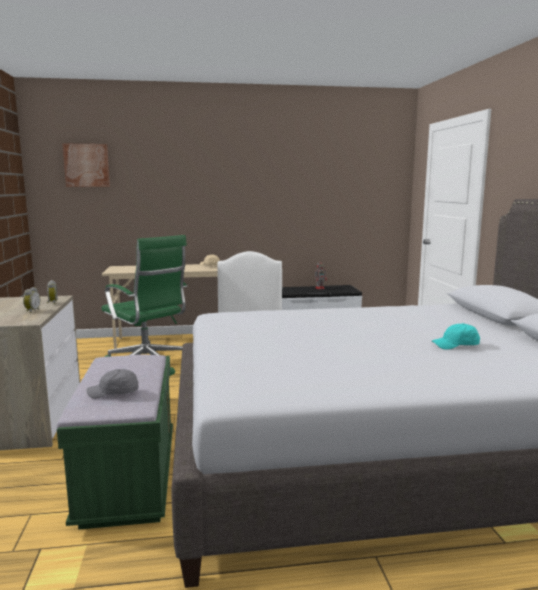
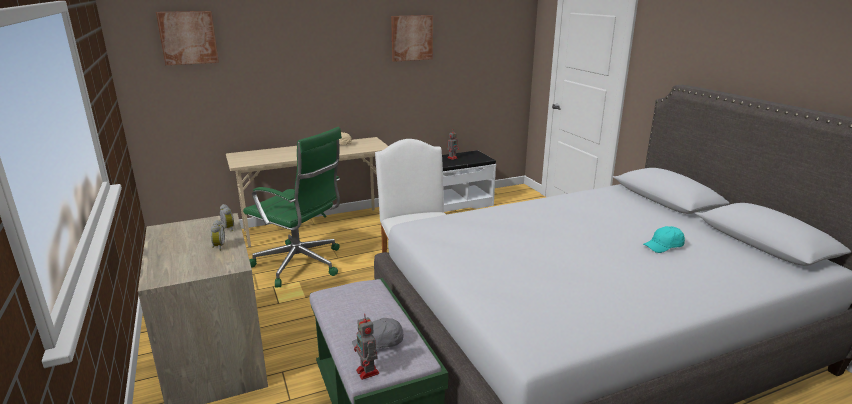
camera: 15 degrees left, 10 degrees up
(83, 410) = (368, 372): none -> toy robot
(284, 173) = (411, 38): none -> picture

